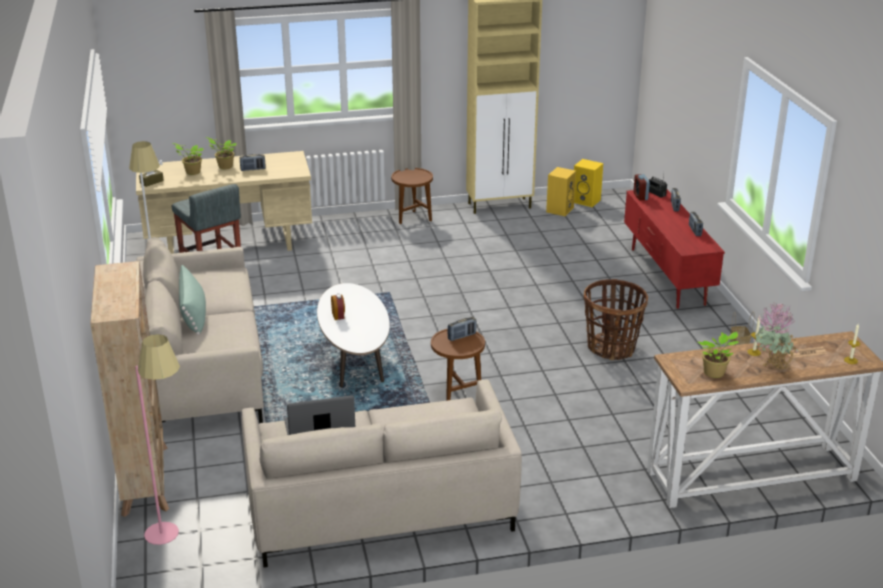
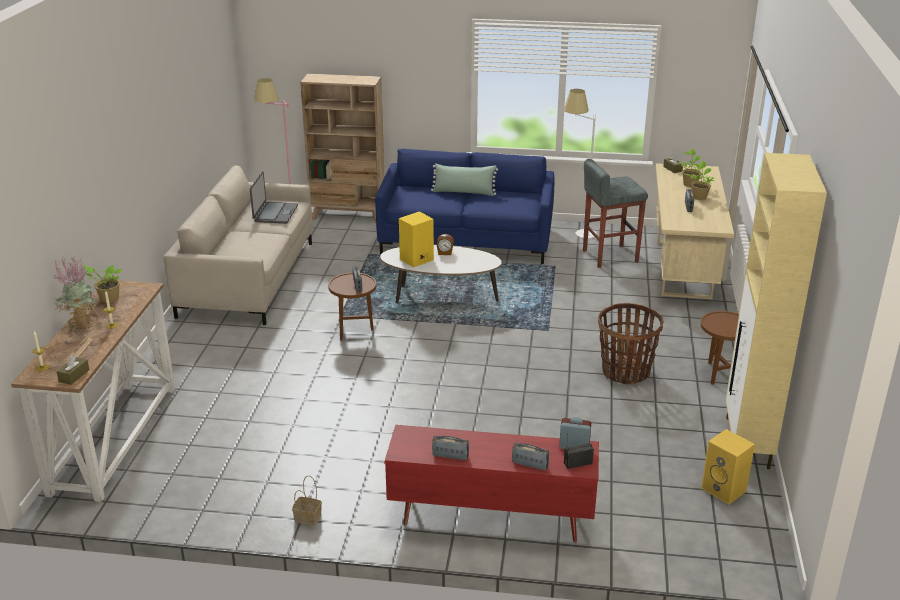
camera: 110 degrees right, 0 degrees up
(202, 370) = (466, 241): beige sofa -> blue sofa
(587, 201) = (750, 524): yellow speaker -> yellow speaker (416, 260)
(611, 348) = (364, 427): basket -> basket (625, 372)
(840, 340) = (74, 376): none -> brown tissue box

